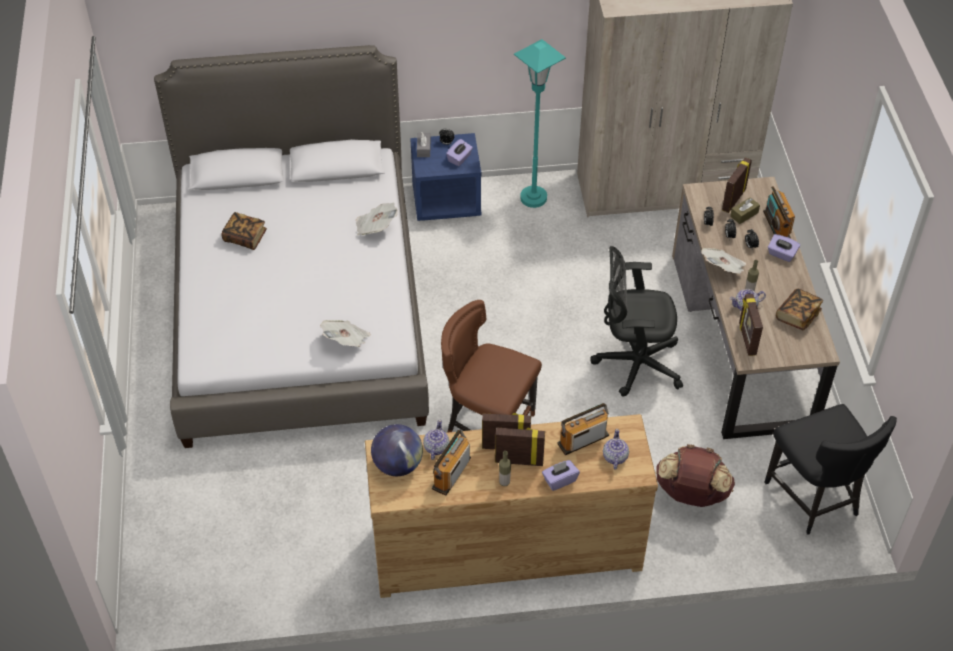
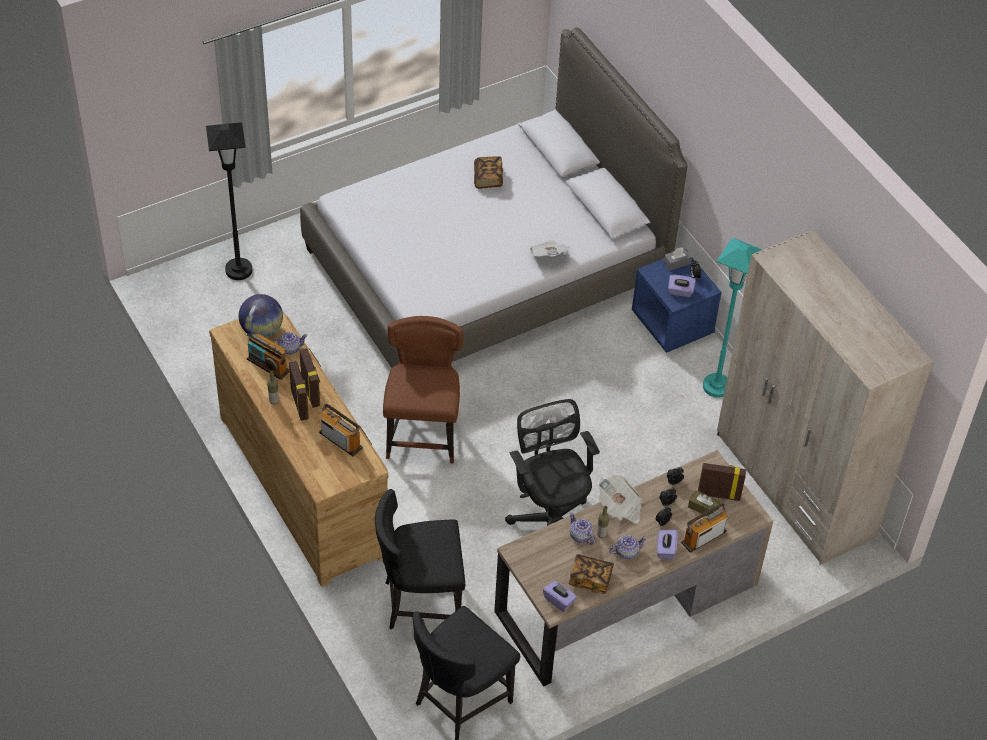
camera: 65 degrees right, 0 degrees up
(176, 519) = (238, 270): none -> black floor lamp
(346, 341) = (410, 279): newspaper -> none
(451, 473) = (268, 365): radio -> radio turned 150 degrees counterclockwise
(559, 480) = (291, 436): purple tissue box -> purple tissue box (559, 600)
(614, 457) = (332, 466): teapot -> teapot (626, 552)
(691, 494) = (420, 602): brown backpack -> black chair
(746, 339) = (539, 545): picture frame -> none

